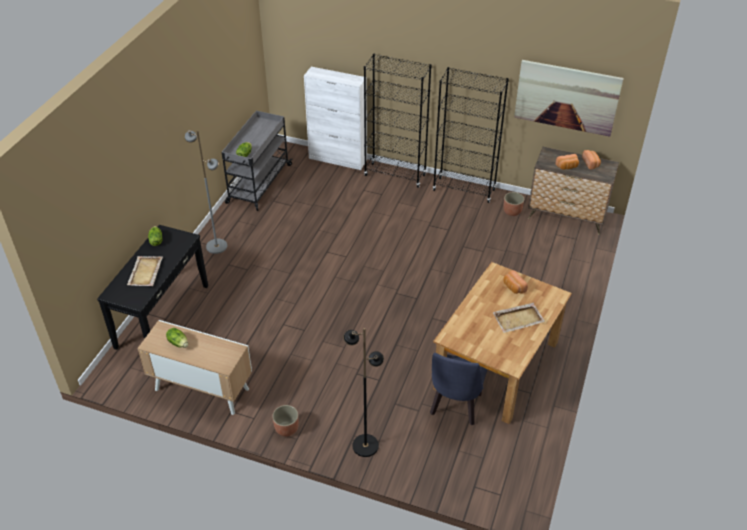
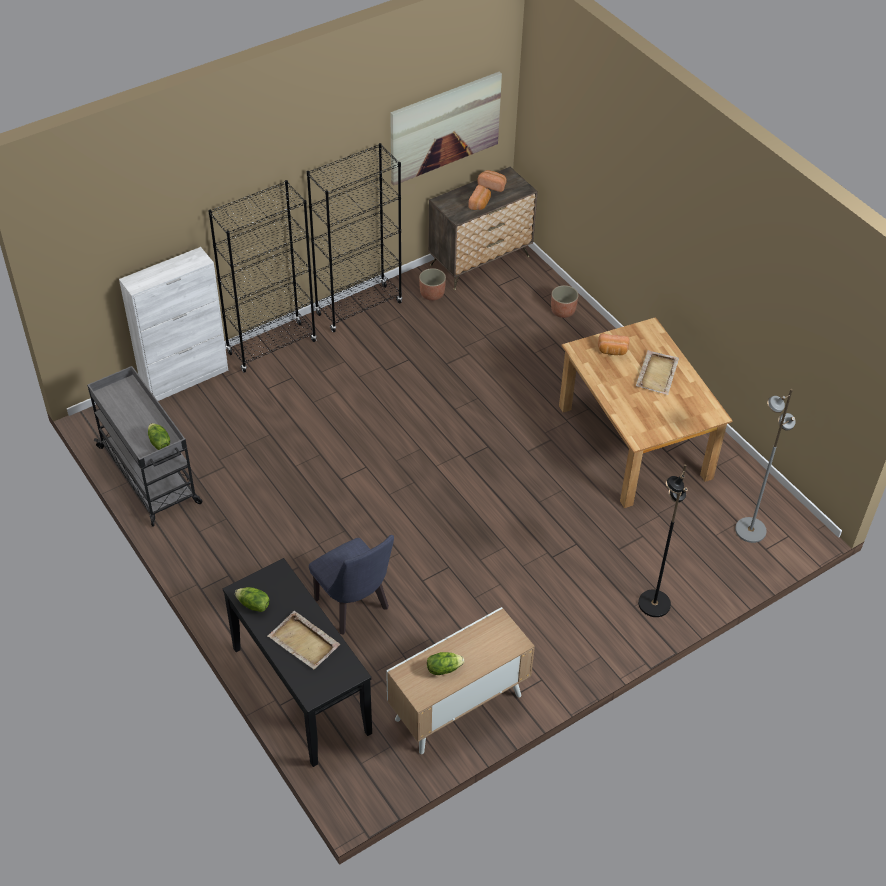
camera: 55 degrees left, 5 degrees up
(216, 246) = (225, 575): grey floor lamp -> grey floor lamp (749, 530)
(286, 429) = (580, 658): planter -> planter (563, 311)
(455, 408) = (662, 506): blue chair -> blue chair (355, 608)

